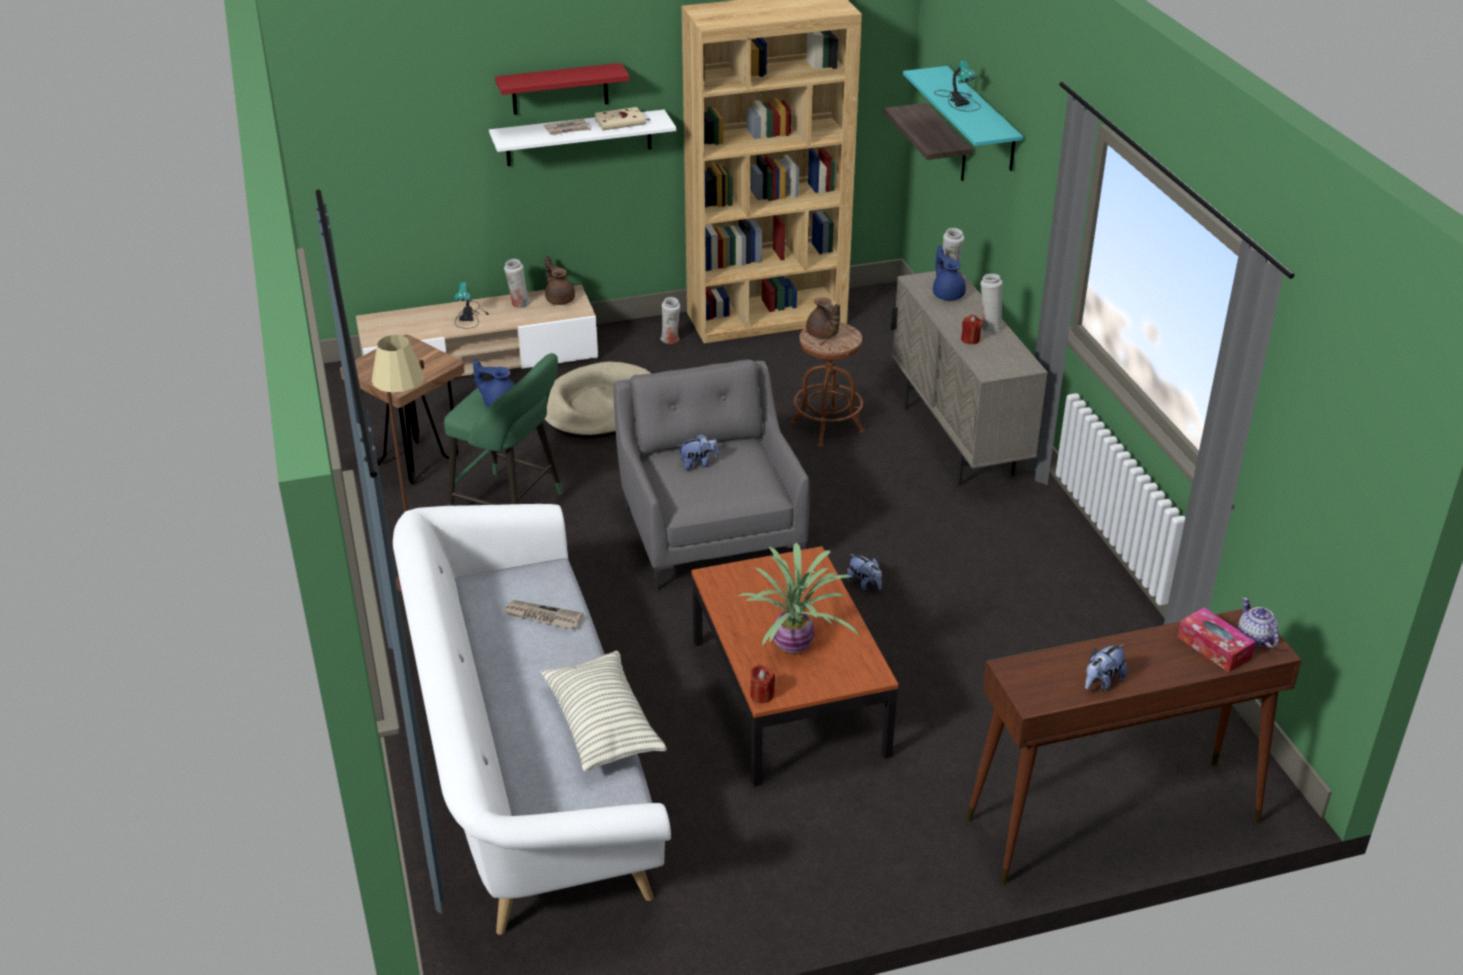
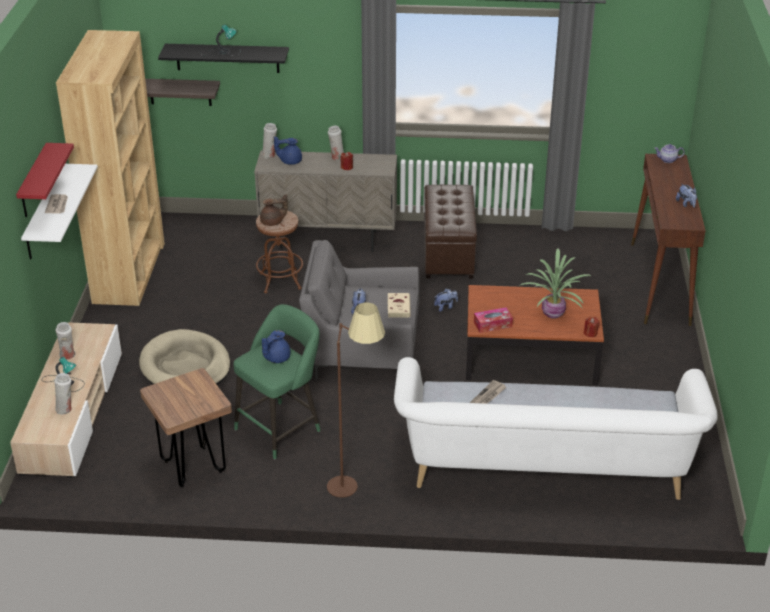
camera: 70 degrees left, 0 degrees up
(559, 299) = (78, 335): brown teapot -> none
(602, 725) = (594, 392): pillow -> none
(621, 122) = (67, 182): beige book -> beige book (398, 307)
(671, 340) = (123, 318): white vase -> white vase (65, 409)
(982, 119) = (227, 58): turquoise shelf -> black shelf
(1014, 557) = (449, 252): none -> brown ottoman
(1214, 647) = (671, 171): tissue box -> tissue box (492, 324)

